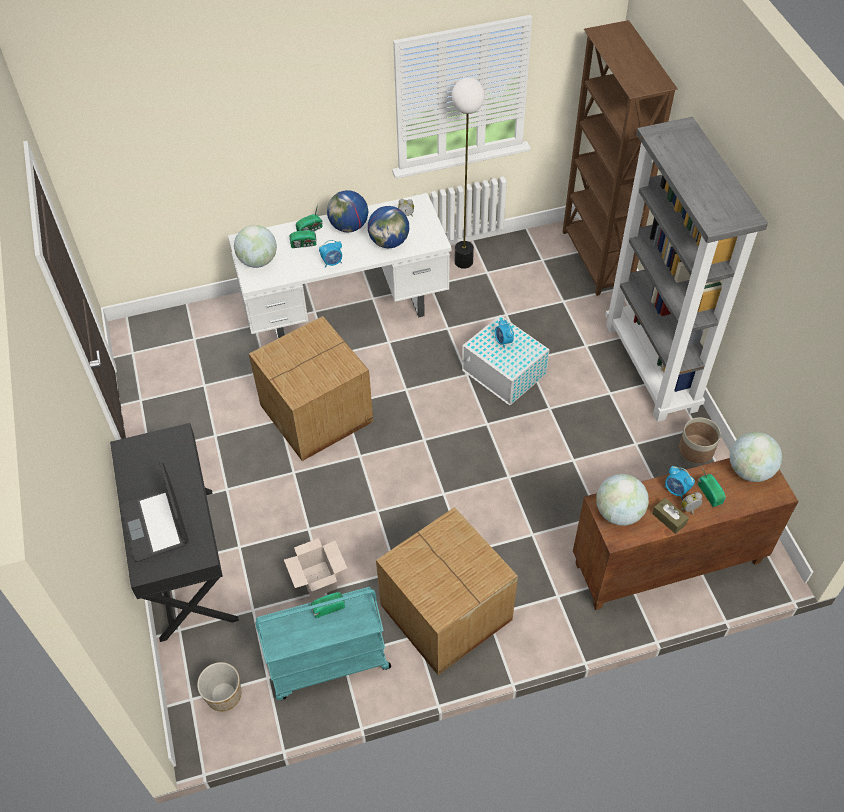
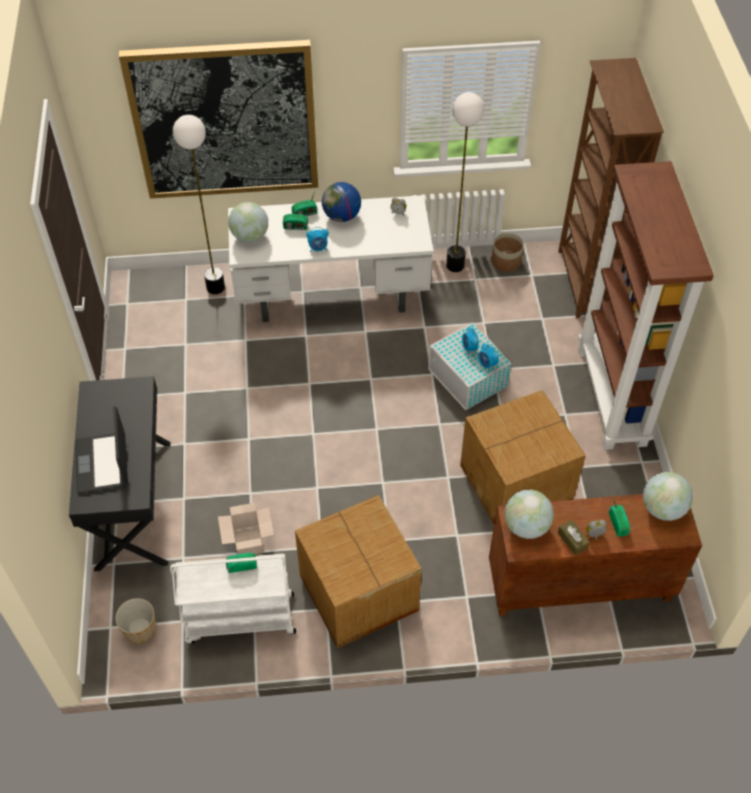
camera: 10 degrees right, 0 degrees up
(215, 142) = (225, 120): none -> picture
(222, 321) = (215, 287): none -> floor lamp
(318, 413) = (283, 388): cardboard box -> cardboard box (517, 484)
(328, 664) = (239, 619): turquoise cart -> white cart
(389, 242) = (376, 237): globe -> none
(652, 368) = (612, 397): grey bookcase -> brown bookcase
(676, 490) = (586, 515): alarm clock -> alarm clock (487, 364)
(696, 449) = (636, 482): planter -> planter (506, 261)

